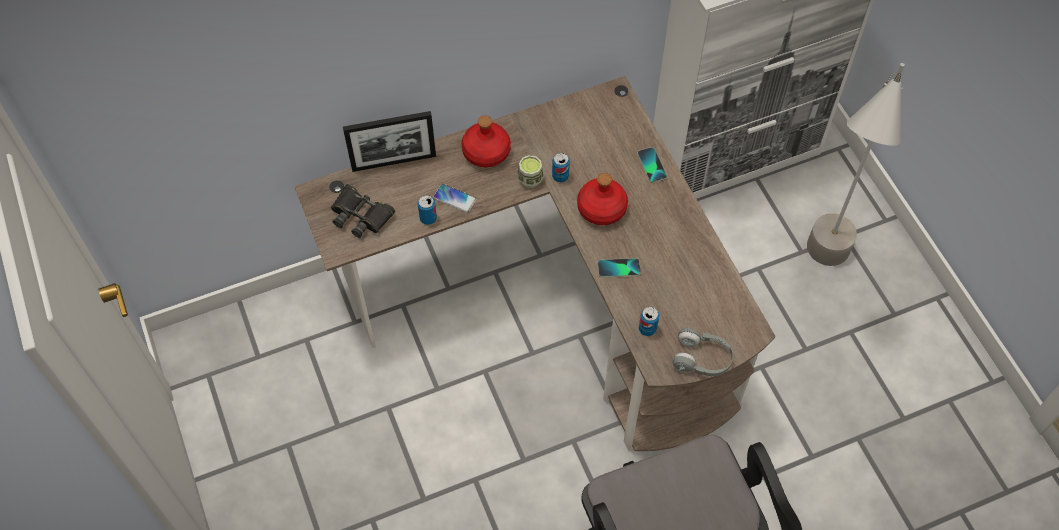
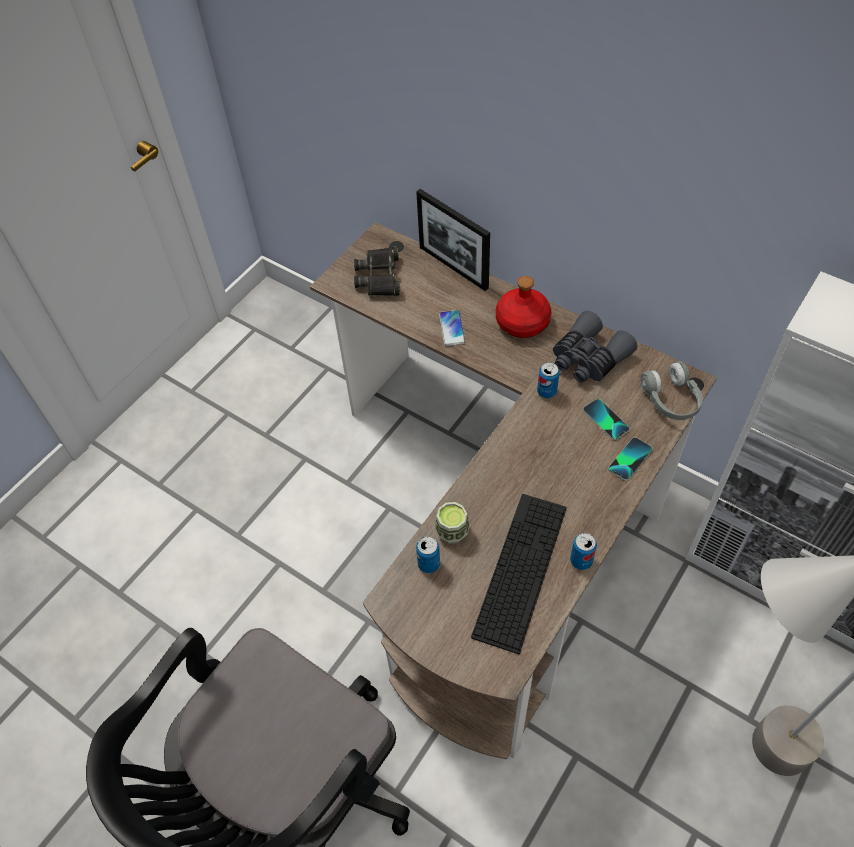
camera: 60 degrees right, 5 degrees down
(428, 218) = (415, 322): can -> can (581, 560)
(530, 179) = (522, 371): cup -> cup (452, 531)
(551, 134) = (588, 358): none -> grey binoculars
(601, 208) = (539, 445): red bottle -> none
(619, 268) = (481, 499): phone -> phone (605, 420)
(689, 278) = (520, 570): none -> keyboard
(702, 359) = (430, 637): grey headphones -> grey headphones (671, 400)

